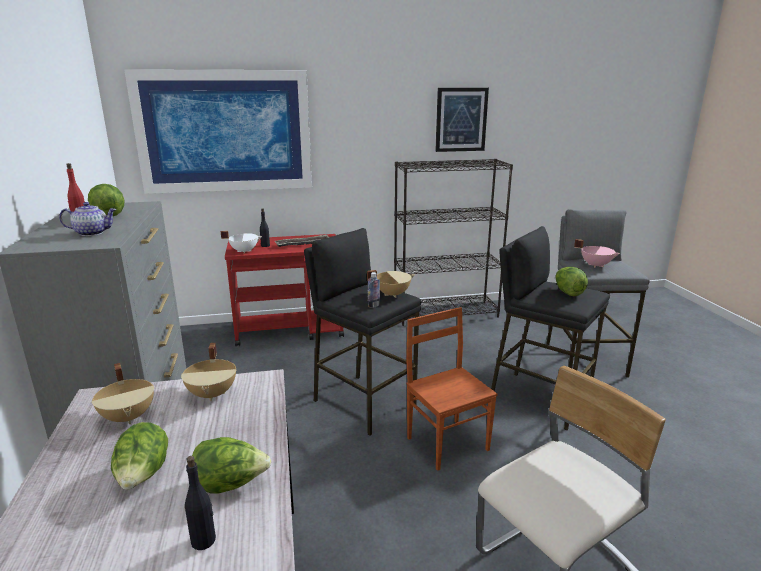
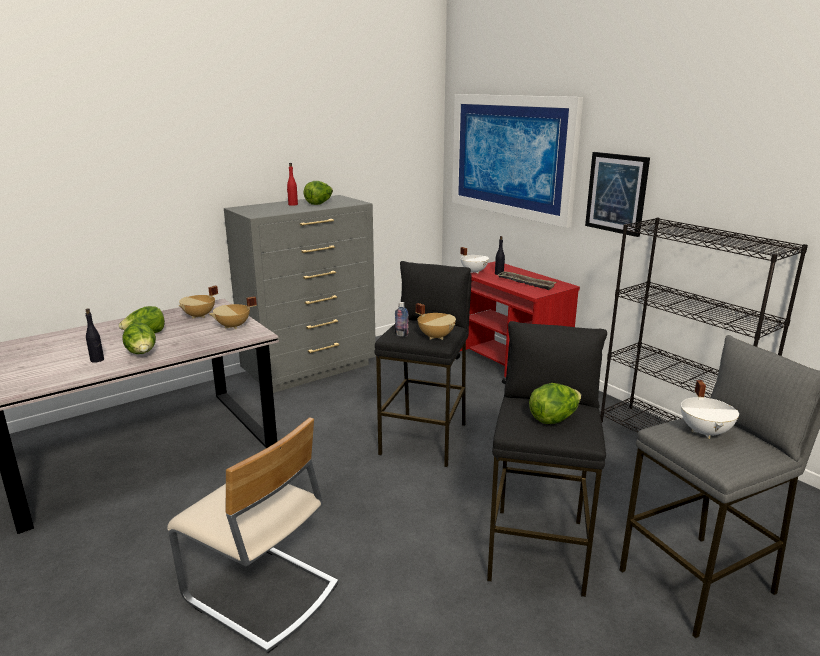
camera: 65 degrees right, 0 degrees up
(92, 233) = (275, 209): teapot -> none
(447, 443) = (398, 498): brown chair -> none
(461, 119) = (760, 175): picture -> picture (616, 193)
(595, 265) = (705, 432): pink cooking pot -> white cooking pot

